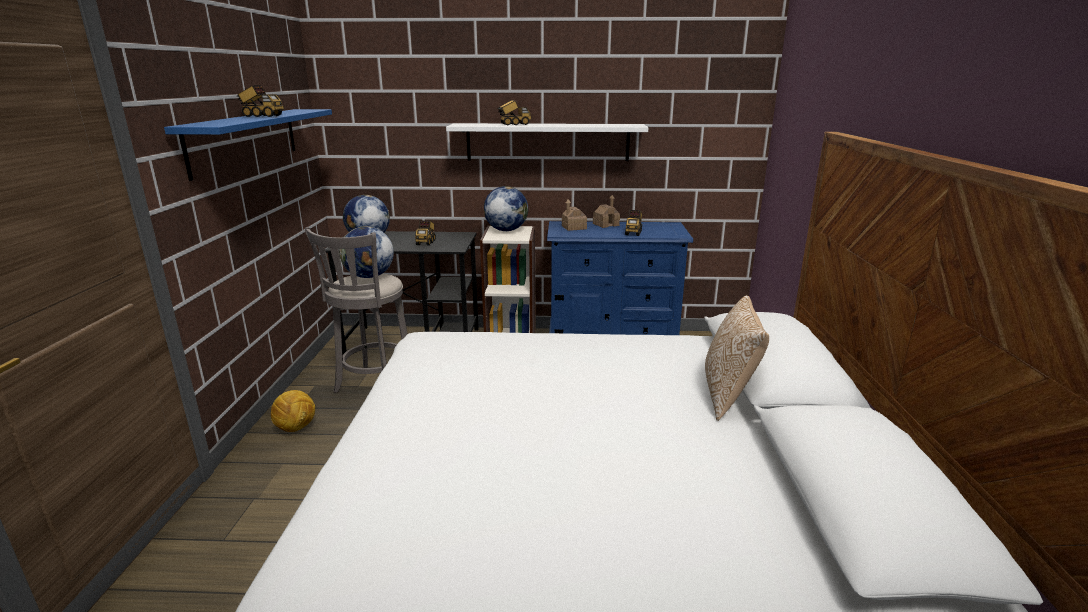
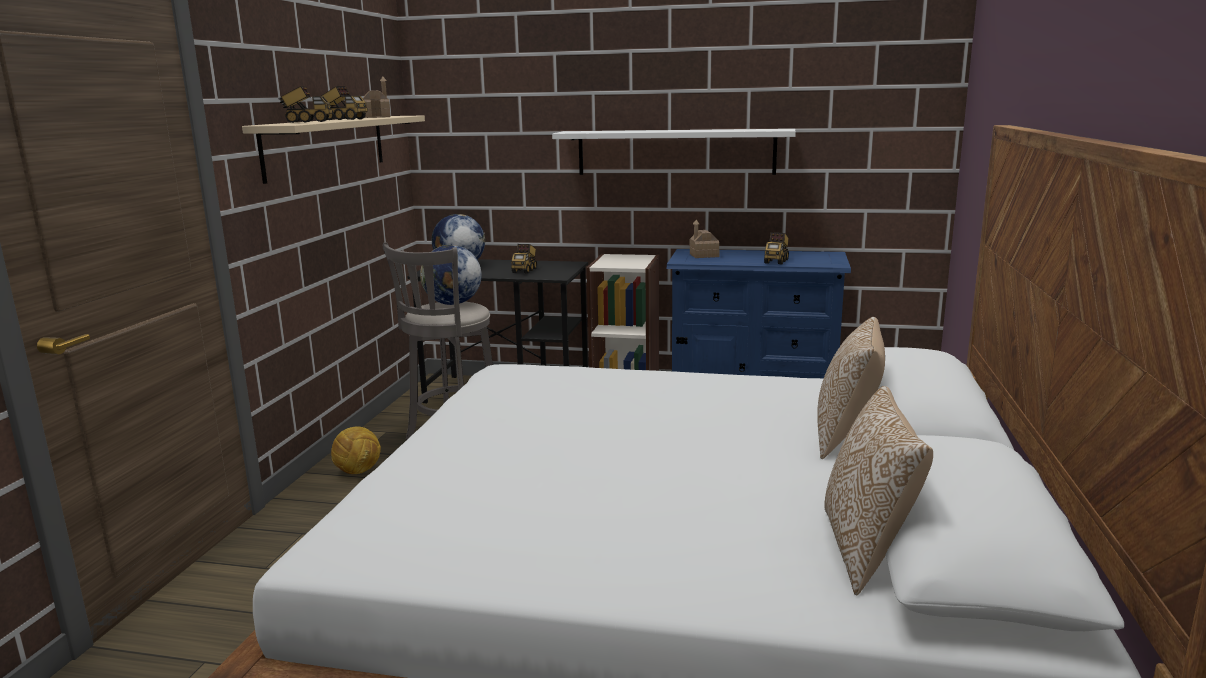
camera: 10 degrees right, 5 degrees down
(245, 140) = (326, 146): blue shelf -> beige shelf
(506, 230) = (621, 258): globe -> none
(514, 124) = (633, 131): toy truck -> toy truck (307, 122)
(605, 224) = (745, 253): toy house -> toy house (376, 117)
(790, 520) = (867, 550): none -> pillow

